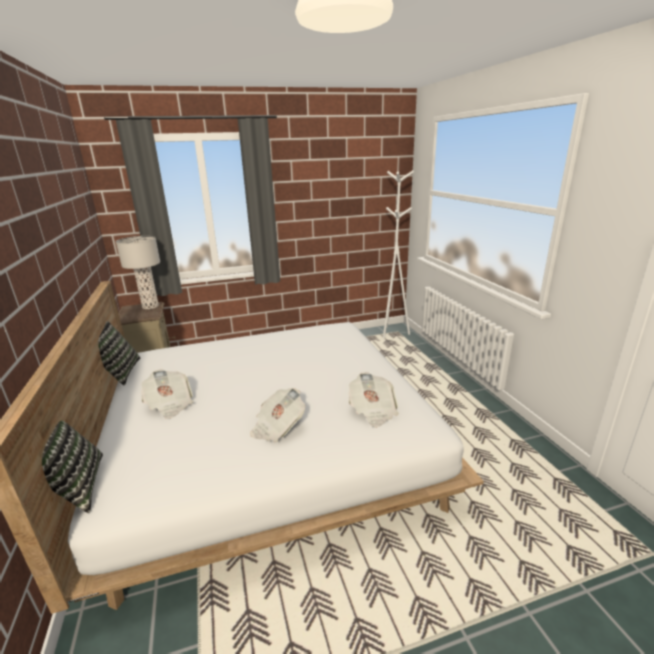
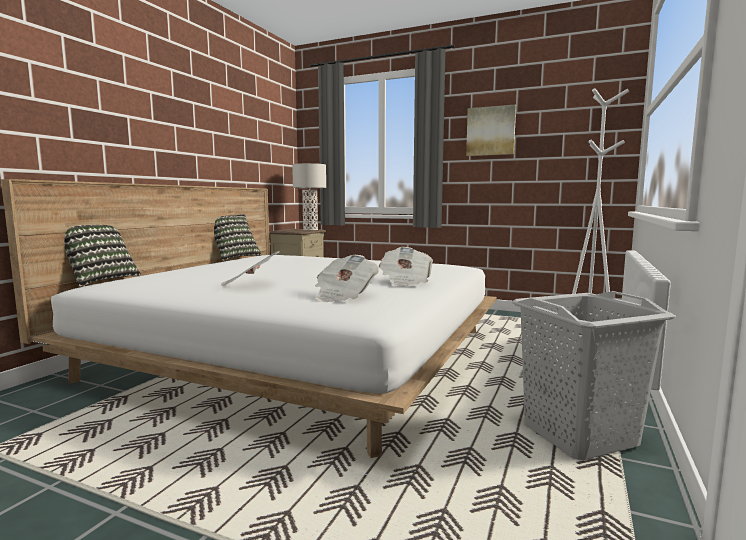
camera: 40 degrees right, 15 degrees down
(169, 404) = (219, 267): newspaper -> newspaper (405, 282)
(310, 195) = (490, 131): none -> picture
(495, 433) = (580, 435): none -> grey laundry basket

